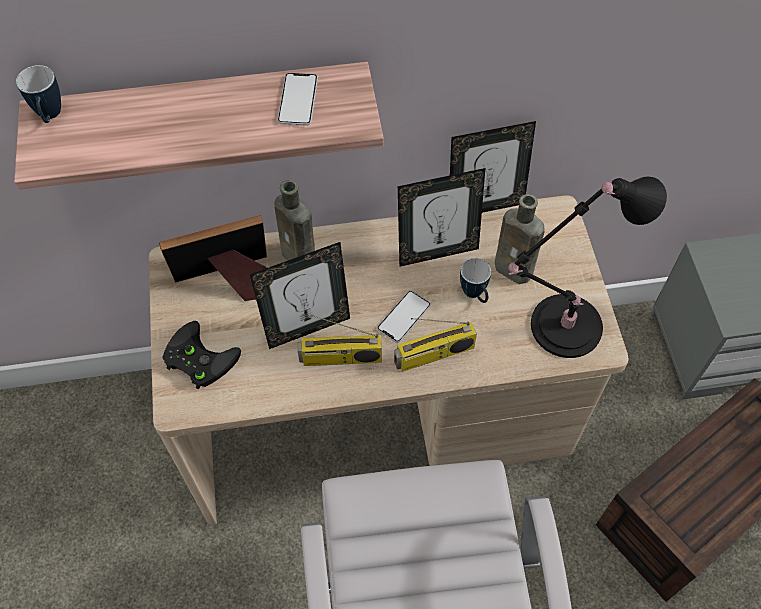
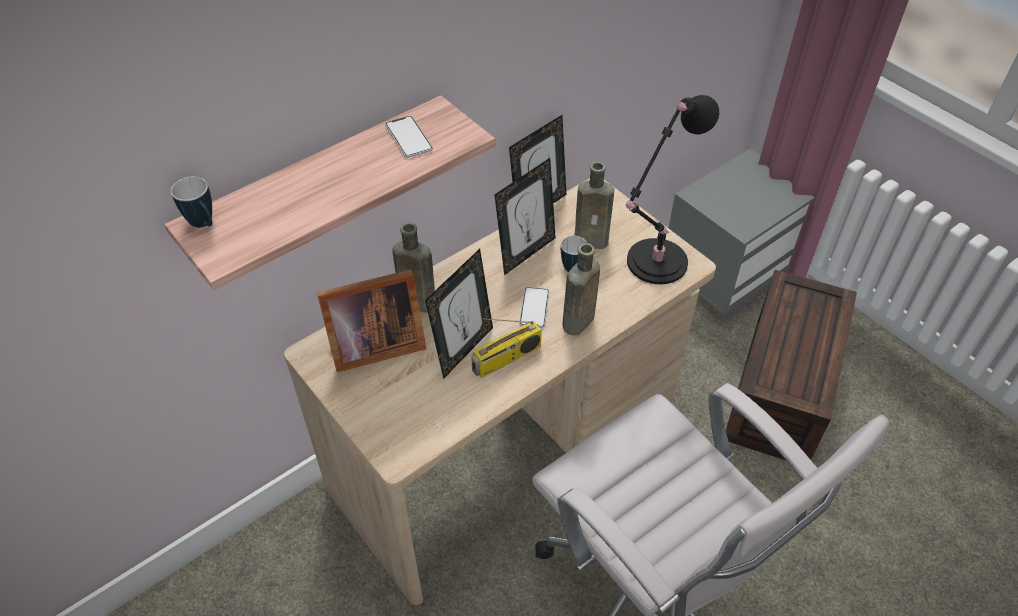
camera: 30 degrees left, 10 degrees down
(197, 358) = (387, 414): black game controller -> none
(229, 282) = (372, 345): picture frame -> picture frame turned 150 degrees counterclockwise
(434, 355) = (576, 324): radio -> brown bottle

